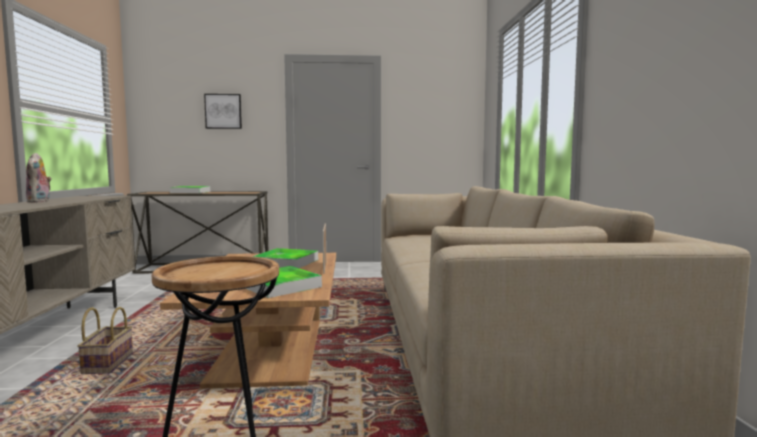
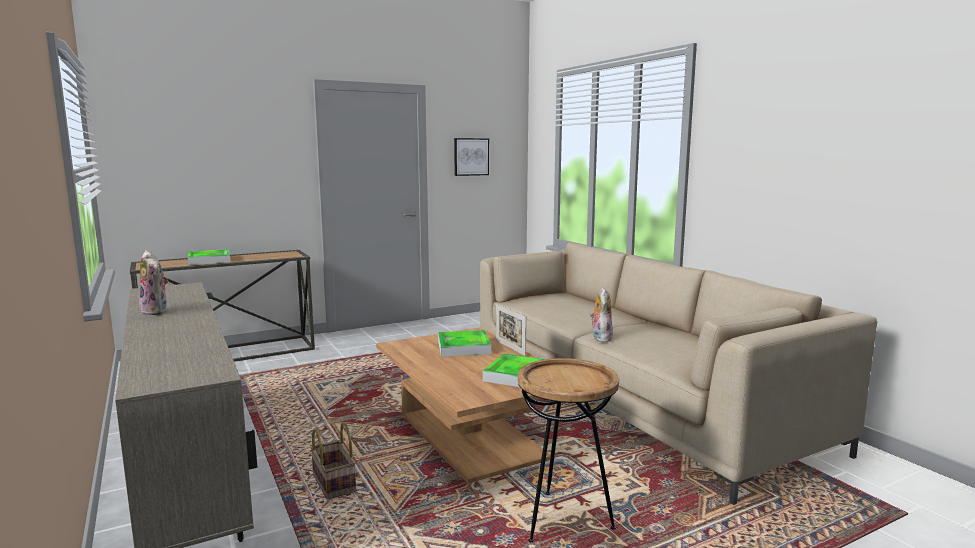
camera: 25 degrees left, 5 degrees up
(223, 111) = (236, 151): picture -> picture (471, 157)
(414, 266) = (600, 338): none -> plush toy

